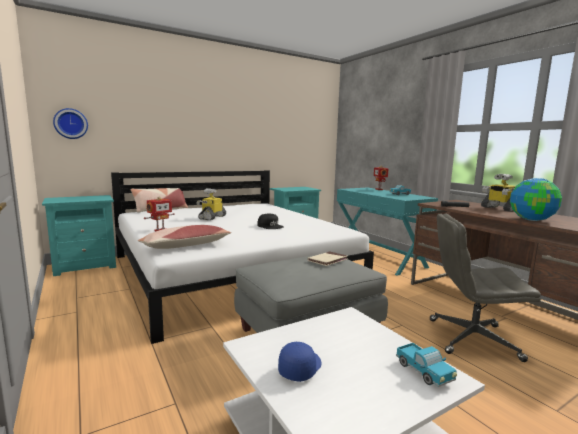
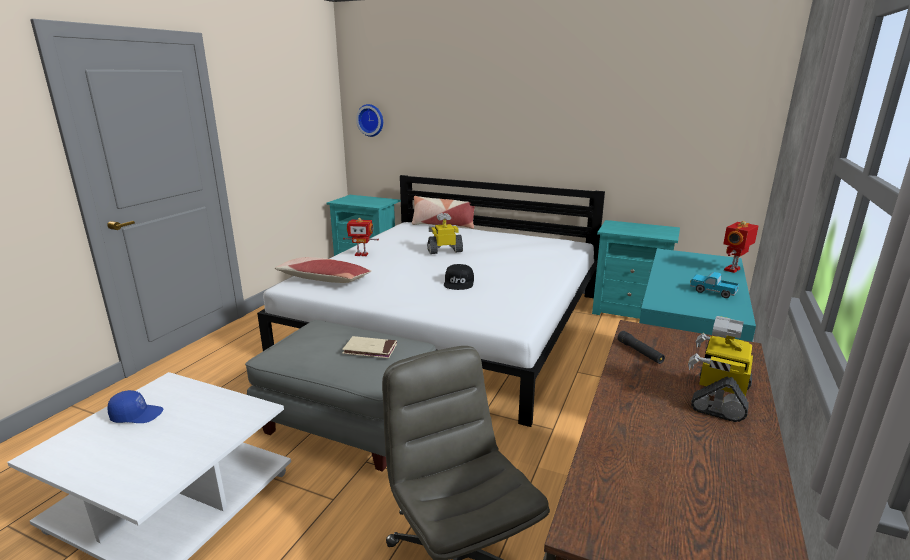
camera: 55 degrees right, 10 degrees up
(424, 372) = (148, 478): toy truck -> none
(532, 220) = (619, 440): globe -> none

